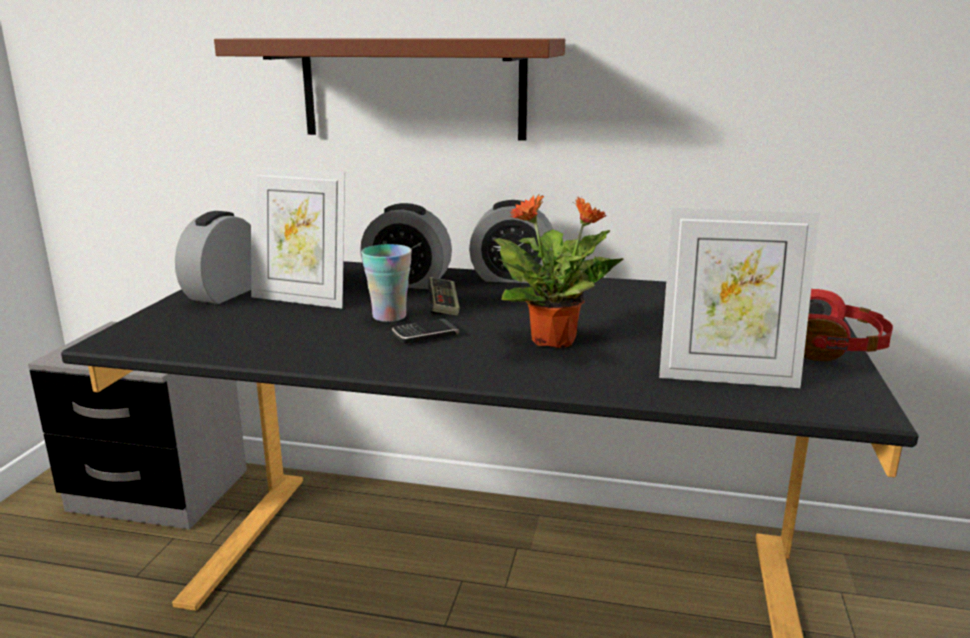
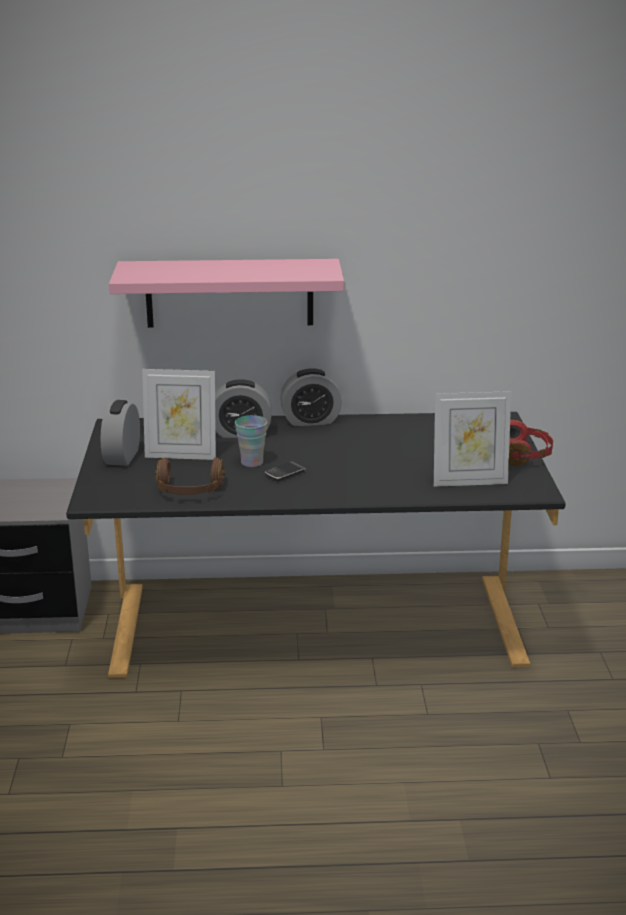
camera: 15 degrees left, 5 degrees up
(263, 342) = (189, 491): none -> brown headphones
(413, 88) = (229, 293): brown shelf -> pink shelf
(443, 306) = (281, 451): game controller -> none
(555, 341) = (365, 469): potted plant -> none

